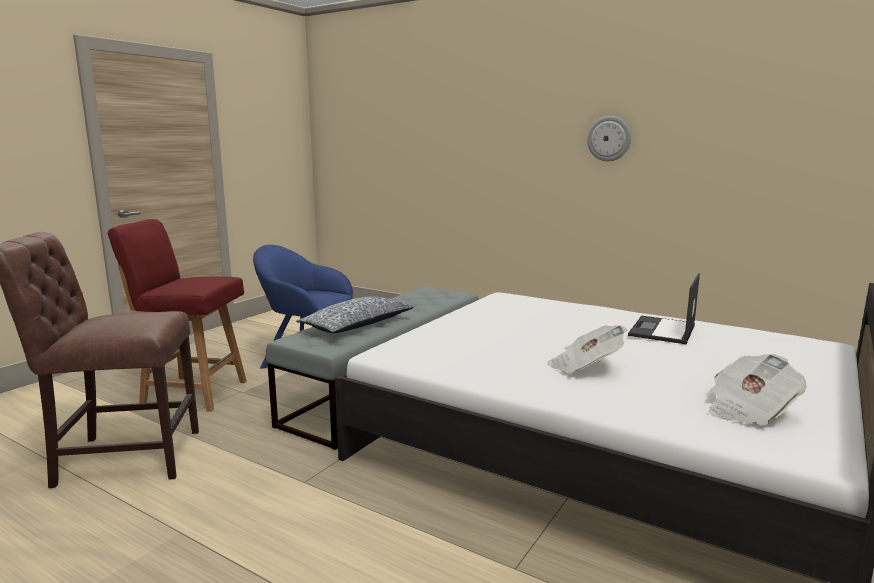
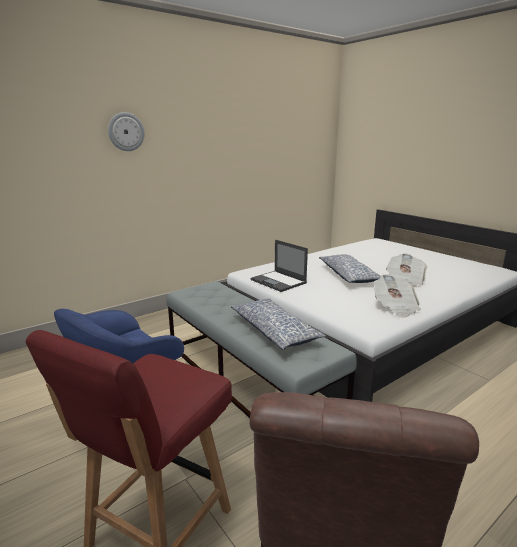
camera: 70 degrees left, 5 degrees up
(558, 335) = (349, 276): none -> pillow
(609, 138) = (225, 147): wall clock -> wall clock (126, 132)
(662, 331) = (352, 256): laptop -> laptop (279, 281)
(748, 410) = (459, 268): newspaper -> newspaper (395, 307)

